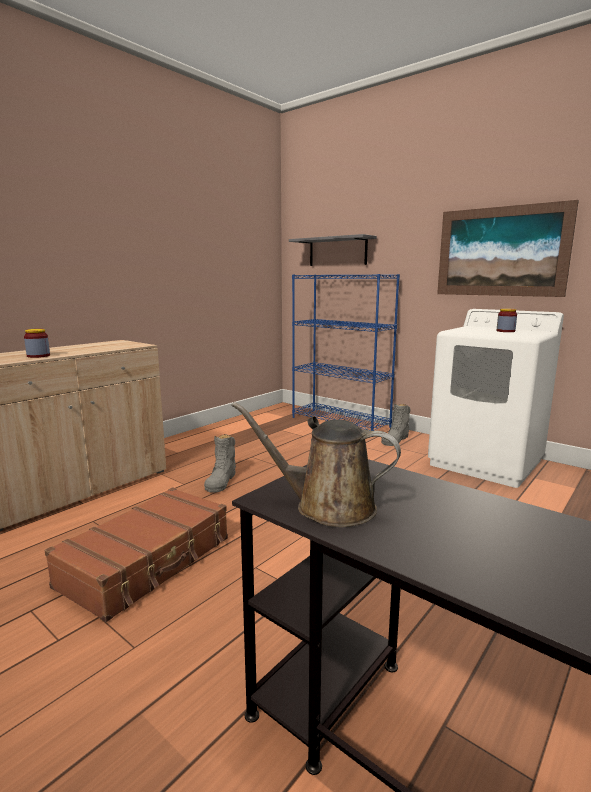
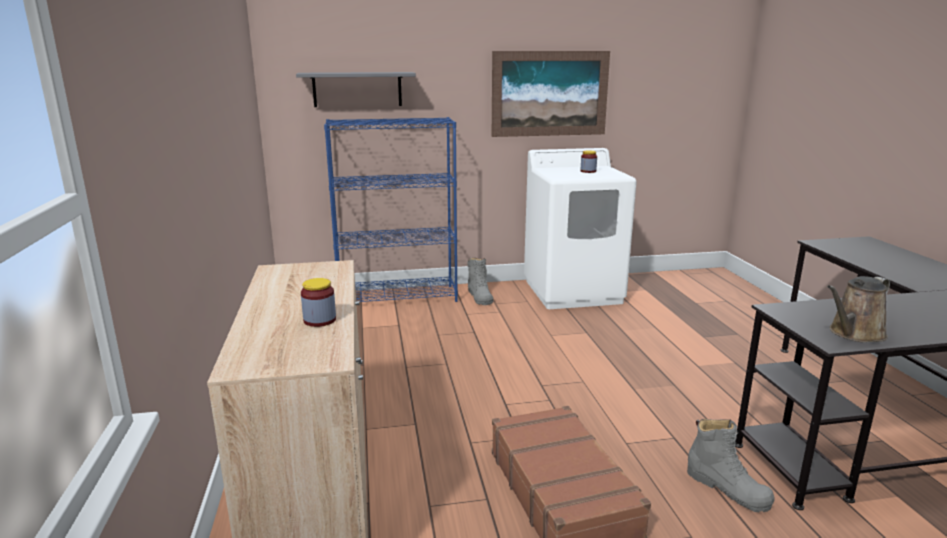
camera: 50 degrees left, 5 degrees up
(221, 481) = (440, 402): grey boot -> grey boot (728, 488)

